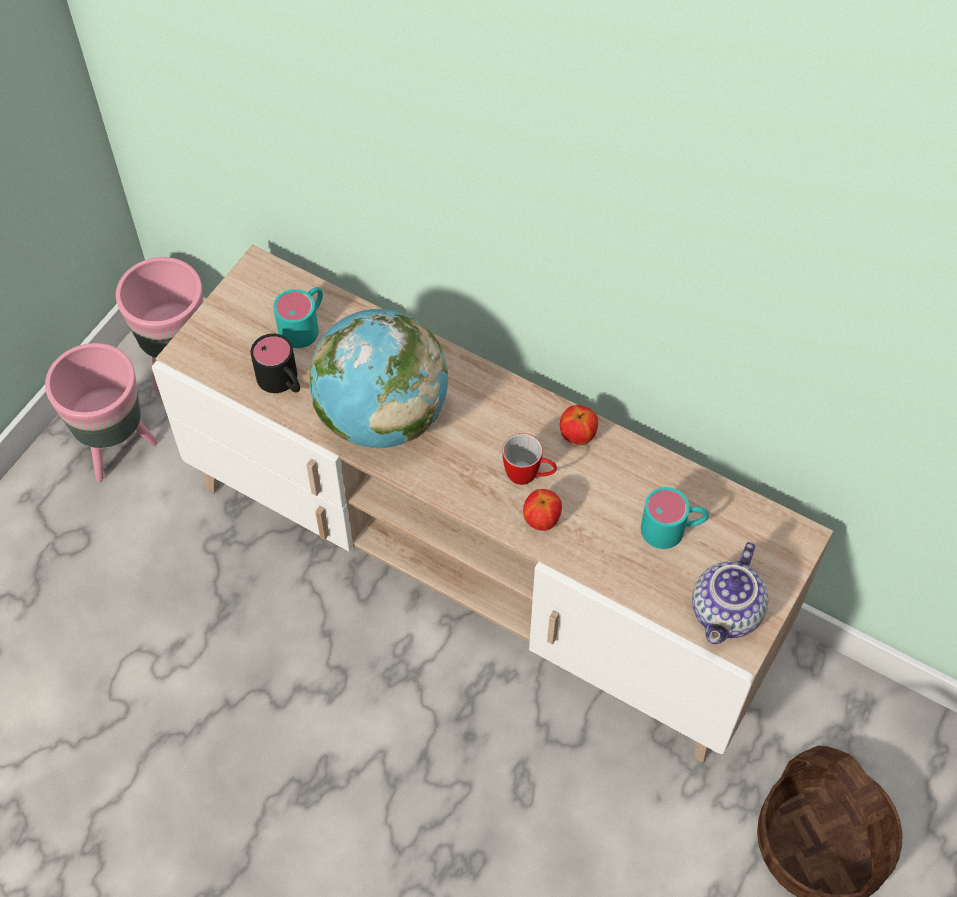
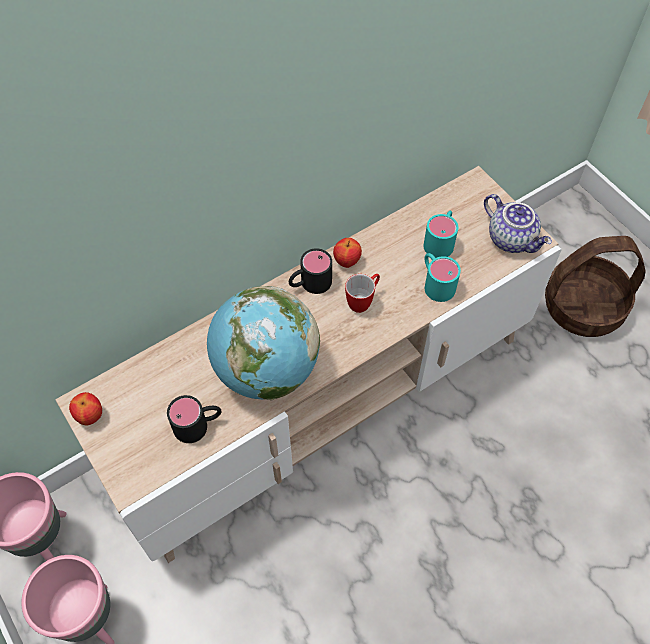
camera: 65 degrees left, 0 degrees up
(305, 325) = (155, 390): turquoise mug -> turquoise mug (436, 283)
(522, 410) = (309, 283): none -> black mug
(541, 520) = (400, 308): apple -> apple (90, 416)

